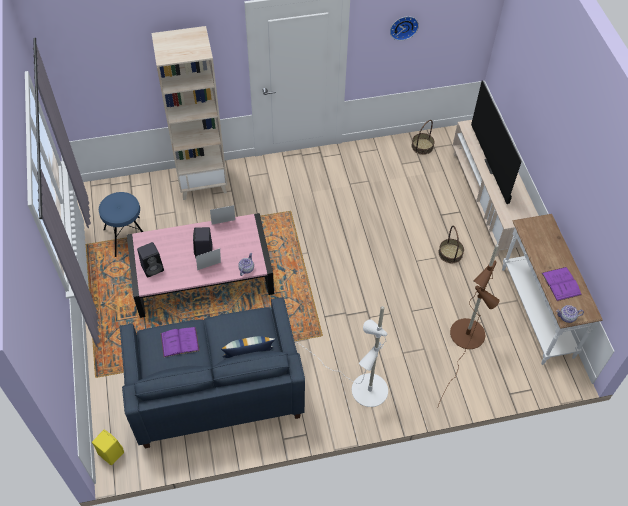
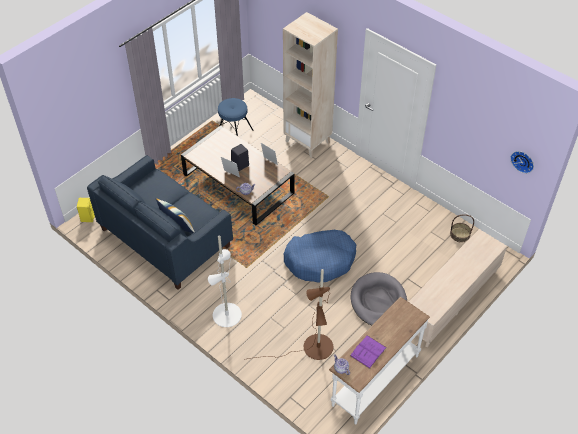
camera: 55 degrees right, 5 degrees down
(153, 268) = (207, 150): black speaker -> none
(179, 342) = (162, 189): purple book -> none
(202, 276) = (237, 184): pink coffee table -> brown coffee table
(365, 267) = (320, 260): none -> blue dog bed
(403, 26) = (469, 123): wall clock -> wall clock (523, 161)
(450, 253) = (378, 301): basket -> grey dog bed
(494, 165) = (458, 270): television -> none

